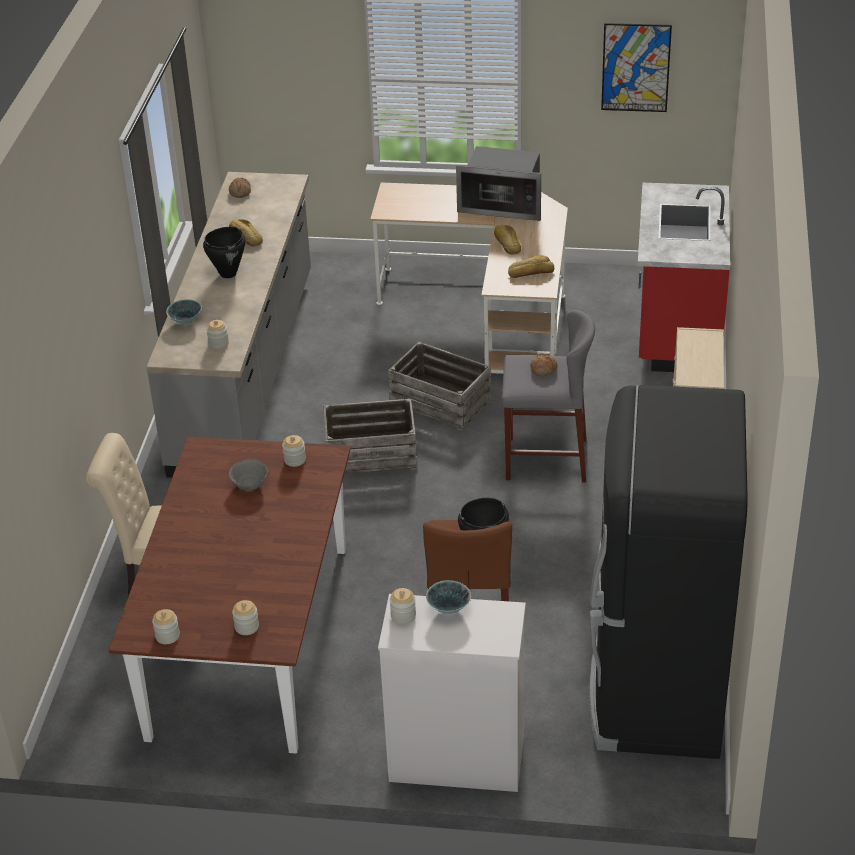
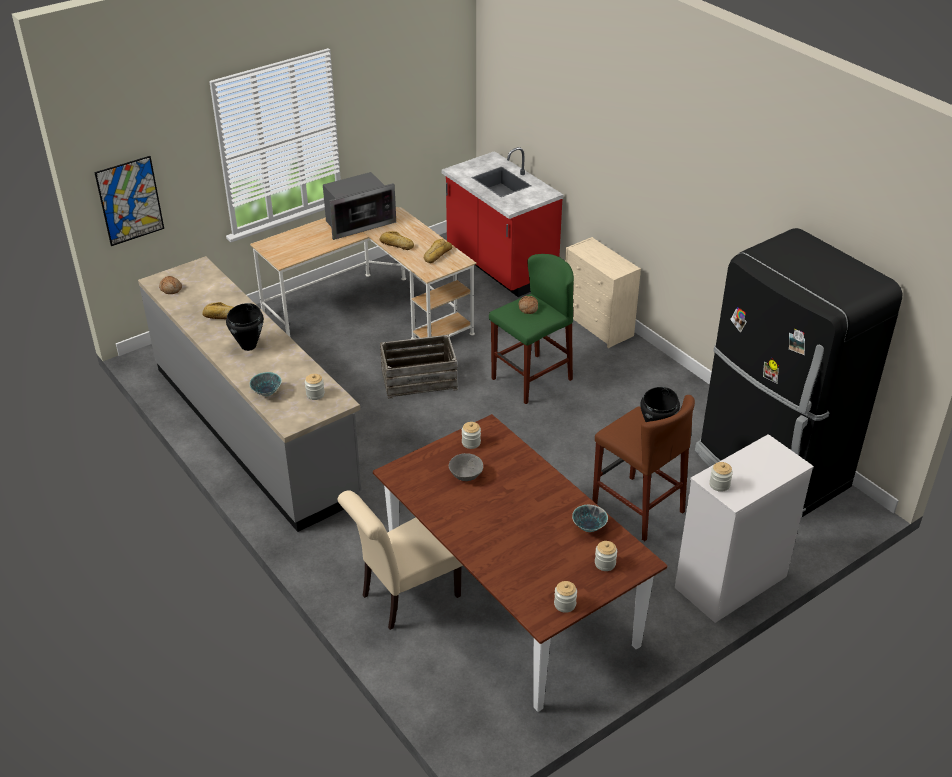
camera: 45 degrees left, 0 degrees up
(371, 453) = (420, 435): crate -> none
(448, 609) = (736, 464): bowl -> bowl (588, 528)
(546, 459) = (531, 379): grey stool -> green stool
(635, 67) = (411, 85): picture -> picture (130, 201)

